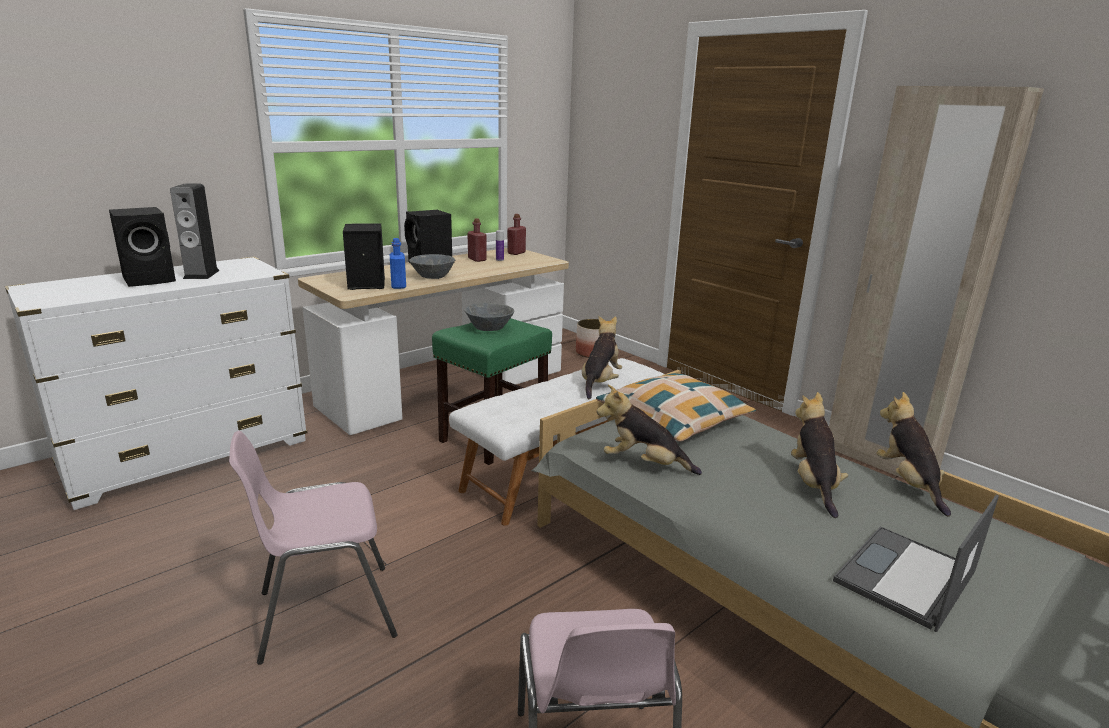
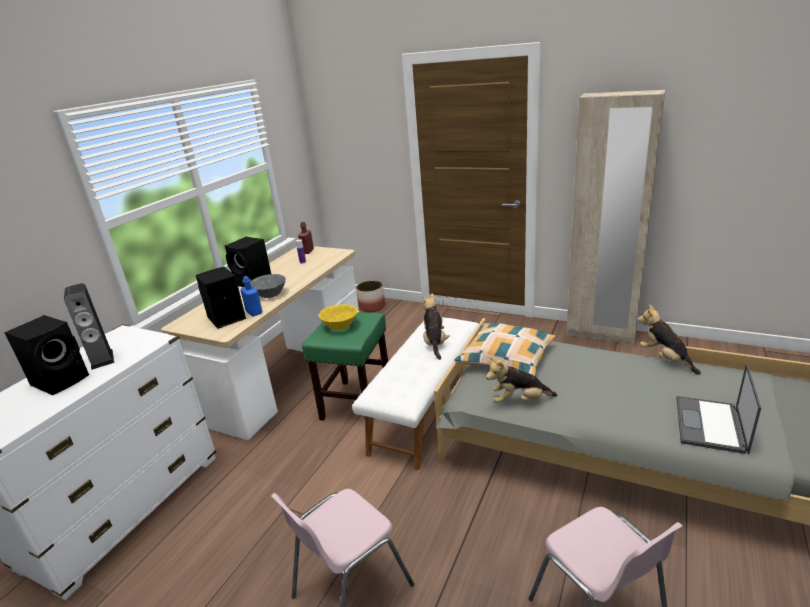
camera: 20 degrees left, 5 degrees up
(477, 259) = (285, 266): red bottle -> none
(489, 328) = (340, 326): grey bowl -> yellow bowl
(813, 484) = (620, 379): plush toy -> none

